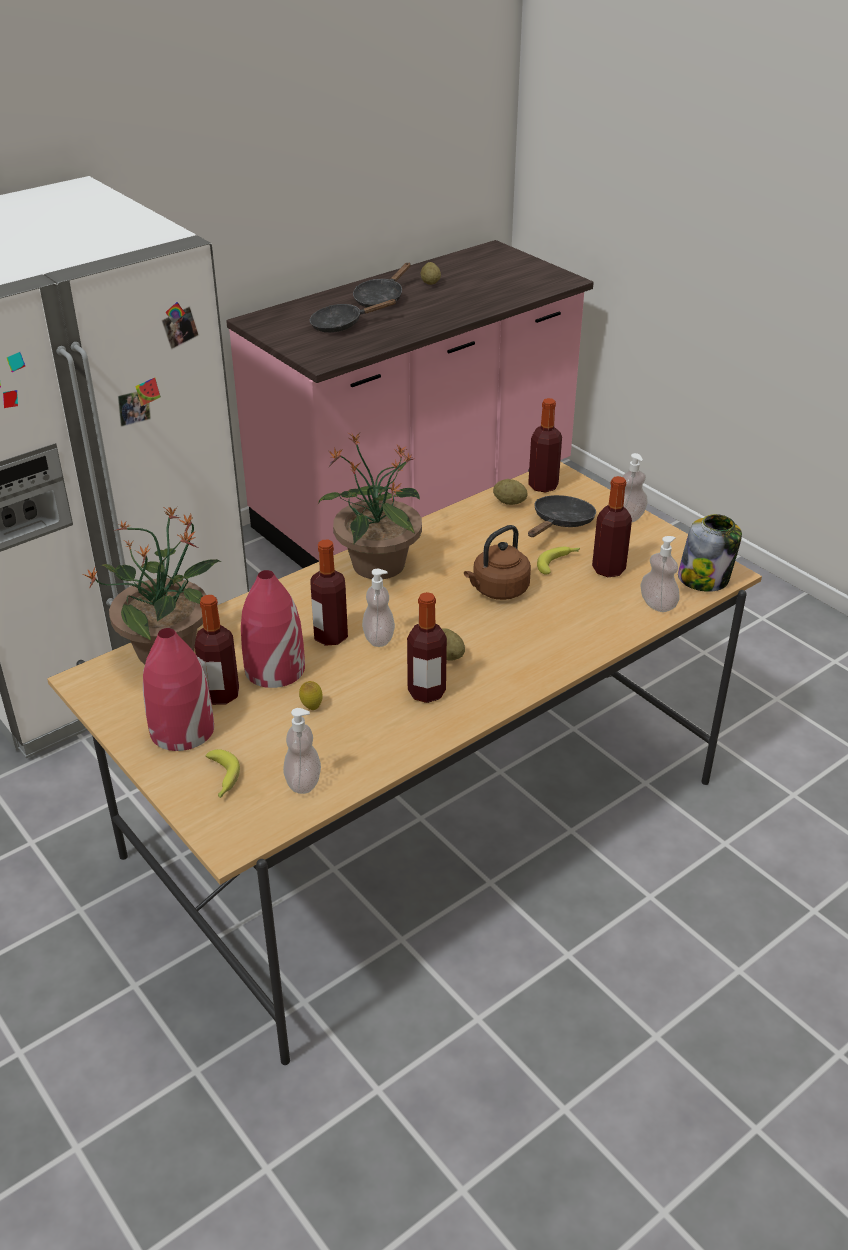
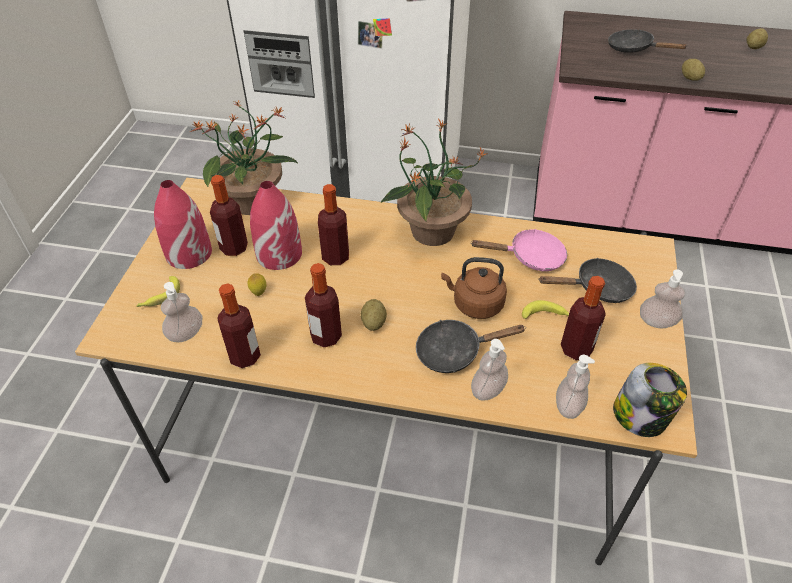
camera: 50 degrees right, 10 degrees up
(378, 638) = (357, 279): soap dispenser -> soap dispenser (488, 390)
(381, 299) = (694, 42): black frying pan -> black frying pan (454, 351)
(483, 533) = (530, 257): none -> pink frying pan
(509, 502) = (584, 247): potato -> potato (690, 78)
(543, 486) = (629, 251): bottle -> bottle (245, 356)

